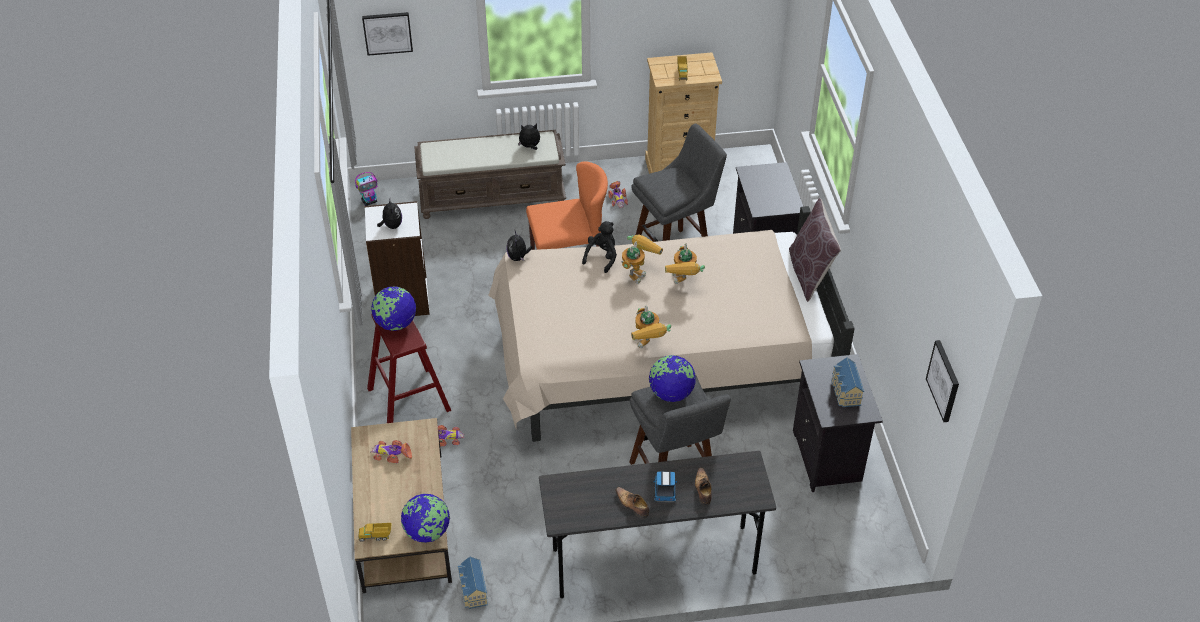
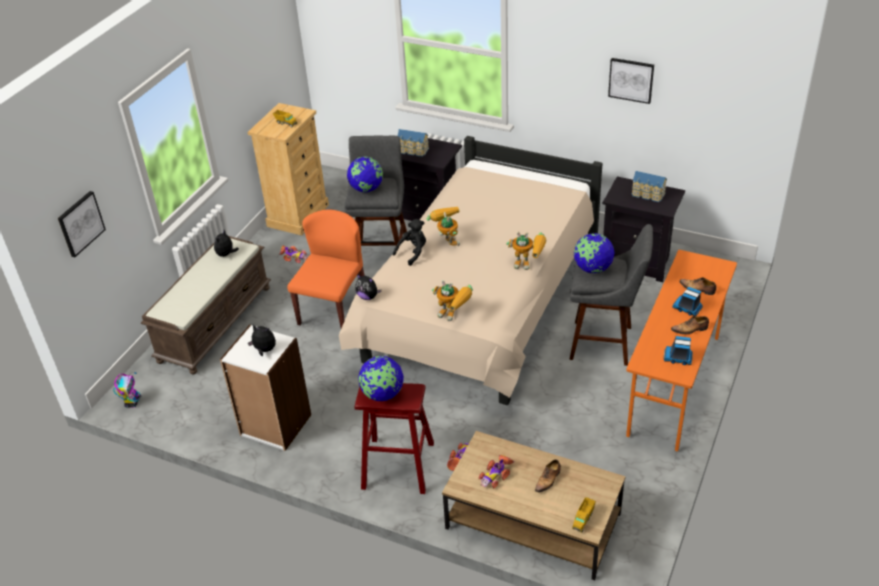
camera: 55 degrees left, 5 degrees down
(408, 493) = (548, 480): none -> shoe
(427, 532) = (601, 483): globe -> globe (366, 189)
(472, 591) = (638, 503): toy house -> toy house (413, 151)
(582, 510) = (678, 358): none -> toy truck
(602, 257) = (413, 252): black plush toy -> black plush toy turned 75 degrees clockwise
(653, 562) = (674, 386): grey desk -> orange desk
(683, 283) = (479, 223): toy robot -> toy robot (454, 315)
(810, 274) = (521, 167): brown pillow -> none
(944, 381) = (739, 112): picture -> picture (631, 80)

